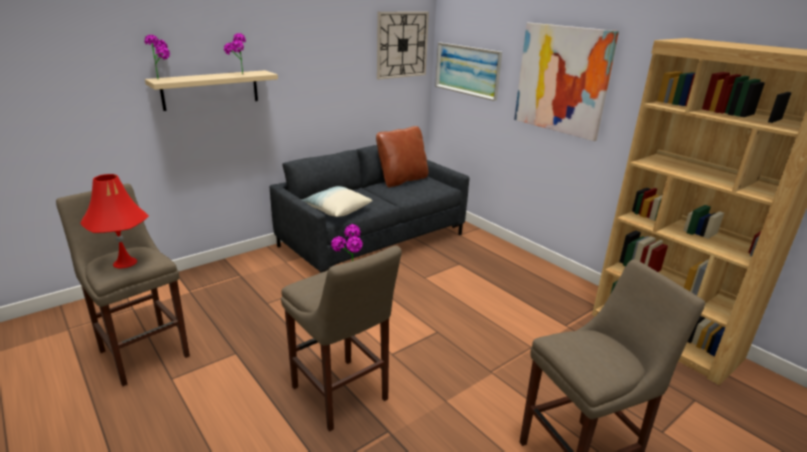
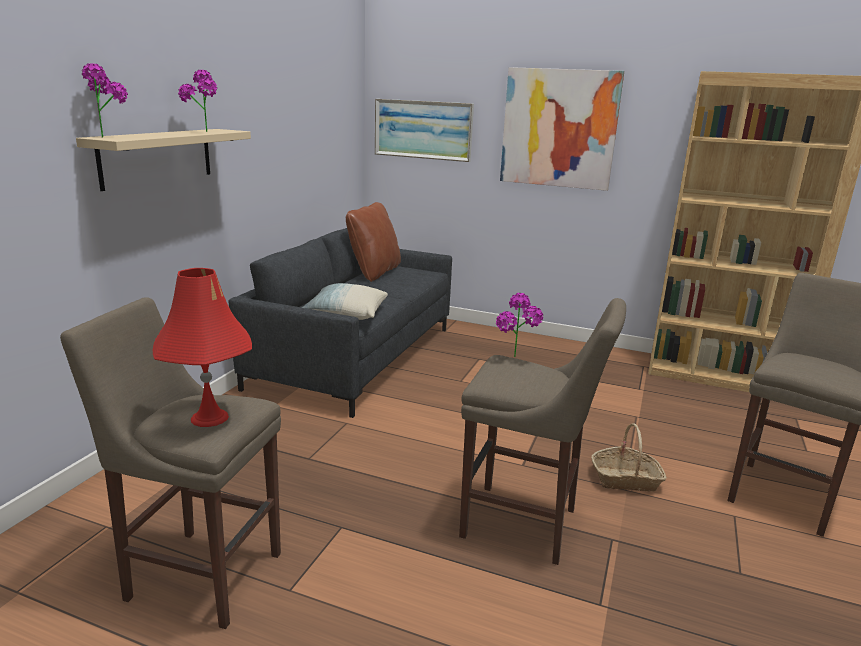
camera: 30 degrees left, 5 degrees down
(402, 45) = (340, 100): wall clock -> none
(455, 393) = (626, 479): none -> basket

